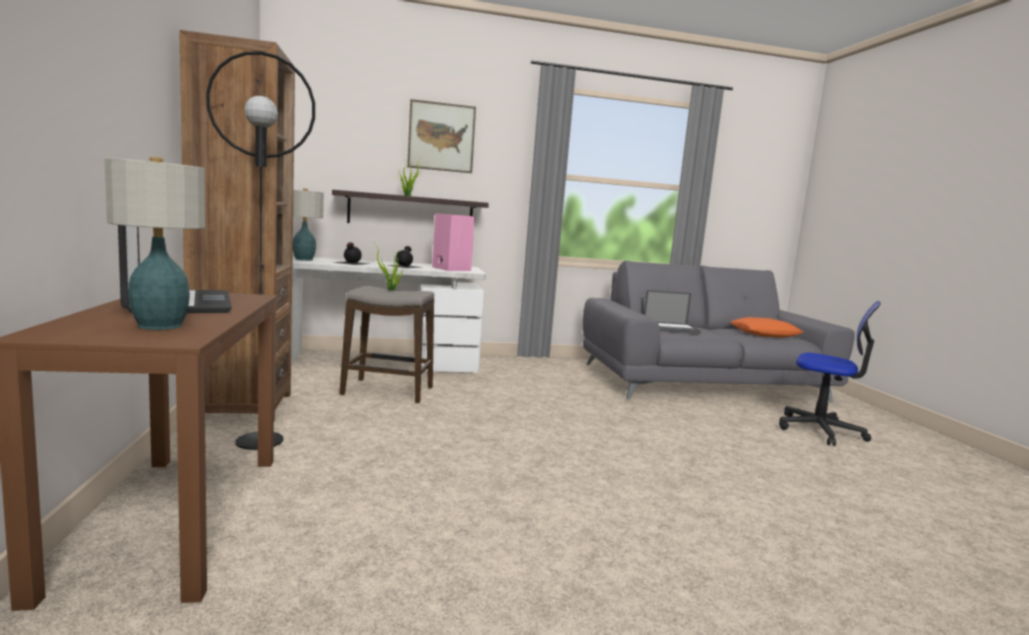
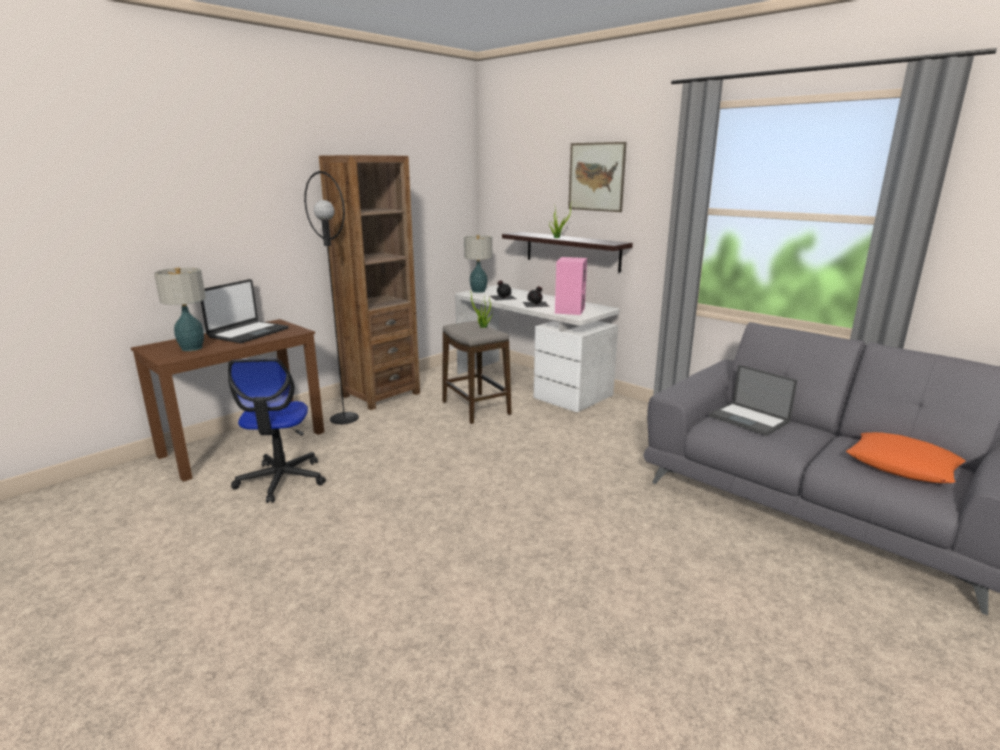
camera: 55 degrees right, 10 degrees up
(820, 430) = (807, 619): office chair -> office chair (281, 480)

